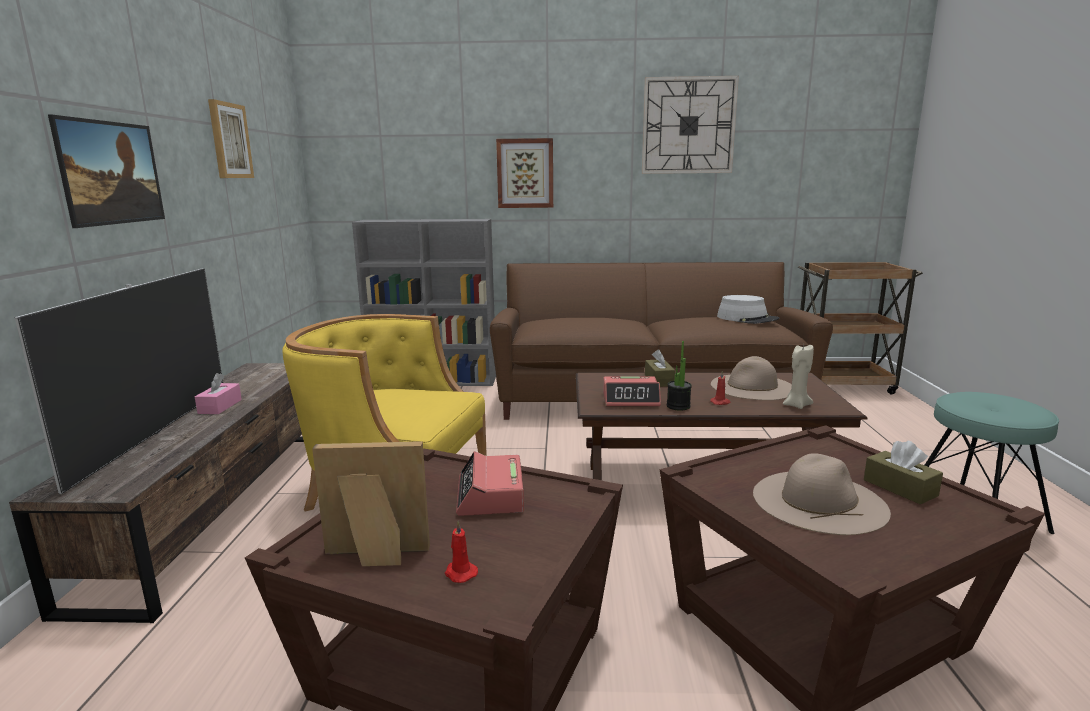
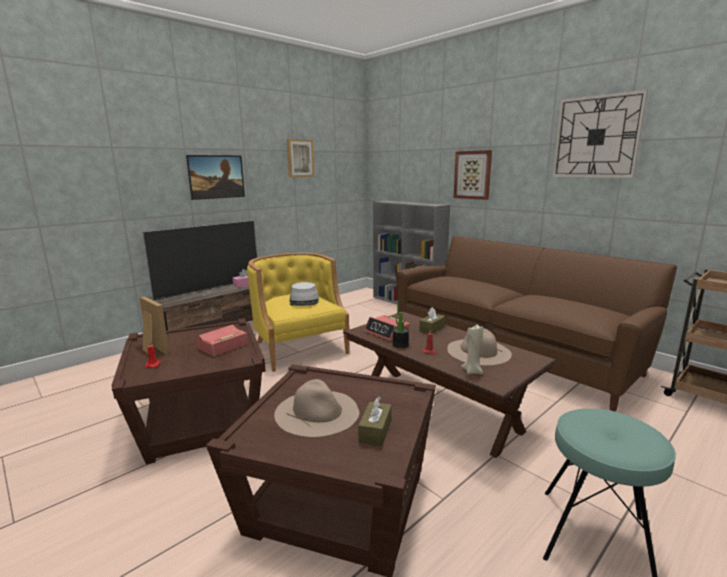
camera: 45 degrees right, 0 degrees up
(747, 318) = (587, 307): grey hat -> grey hat (304, 301)

